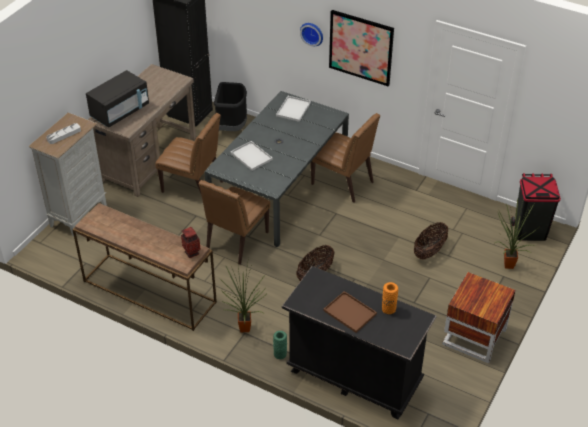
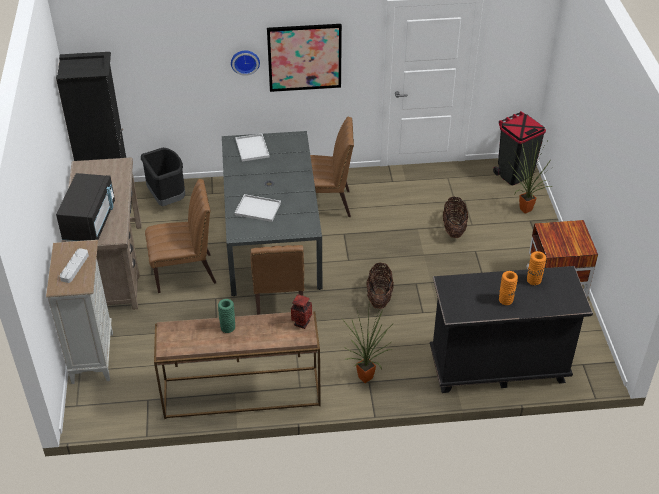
camera: 35 degrees left, 0 degrees up
(280, 354) = (418, 383): green vase -> green vase (228, 327)
(348, 312) = (505, 300): brown tray -> orange vase

